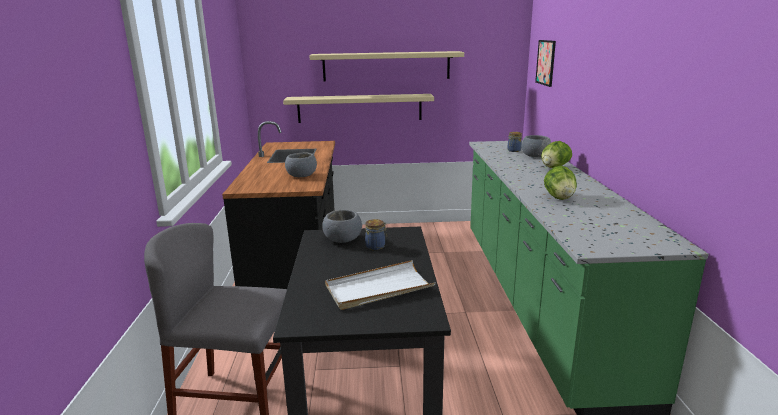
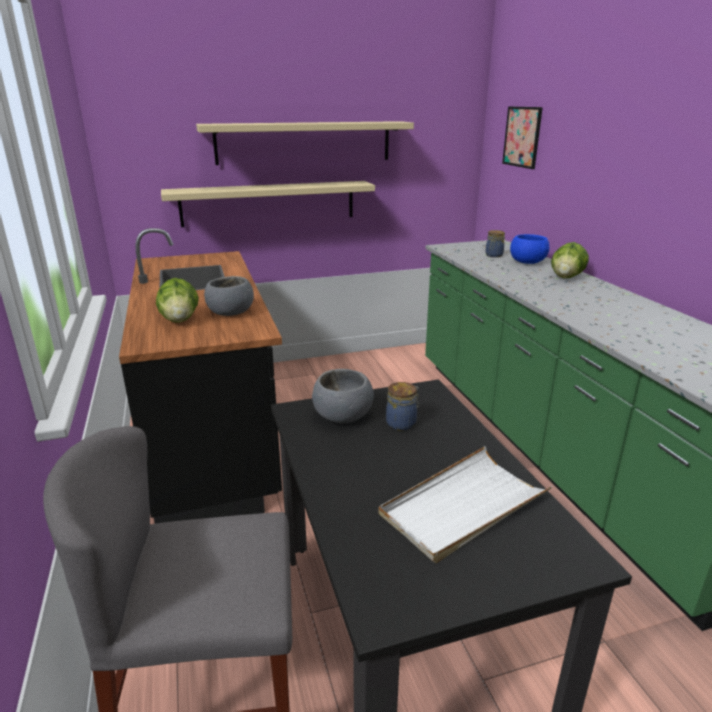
camera: 15 degrees left, 5 degrees up
(535, 156) = (527, 262): grey bowl -> blue bowl
(559, 198) = (621, 324): lettuce -> lettuce (180, 320)

